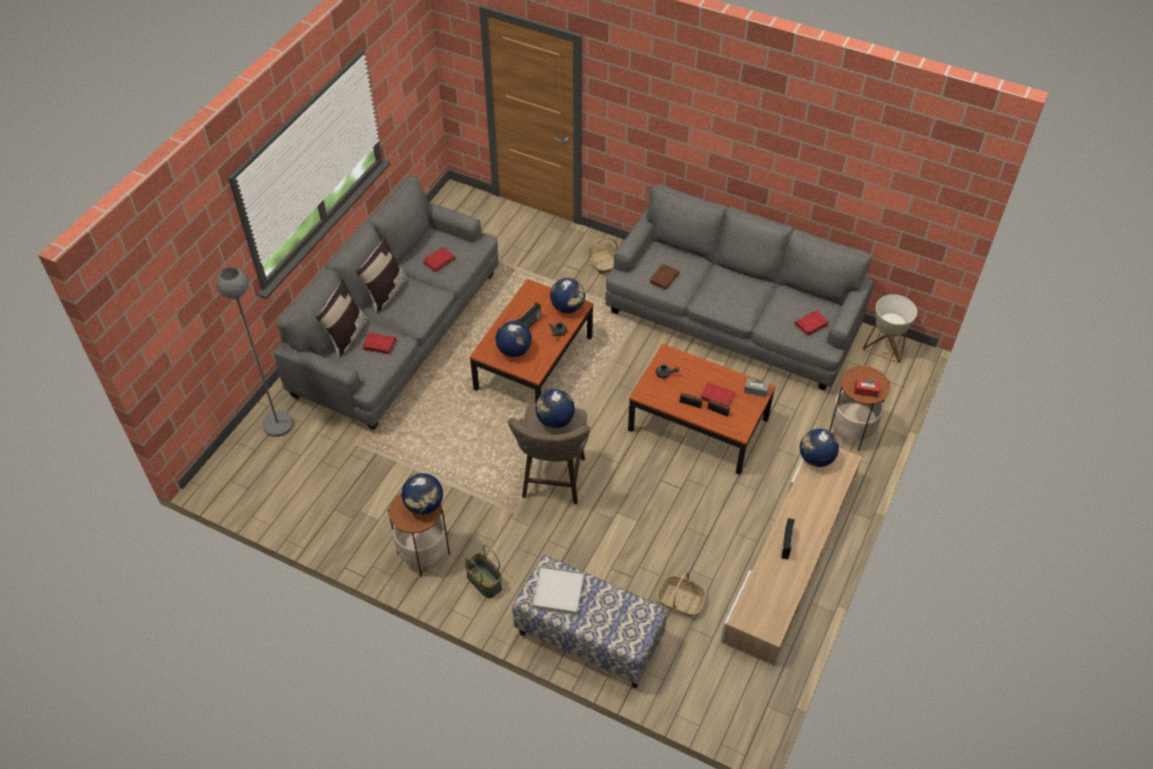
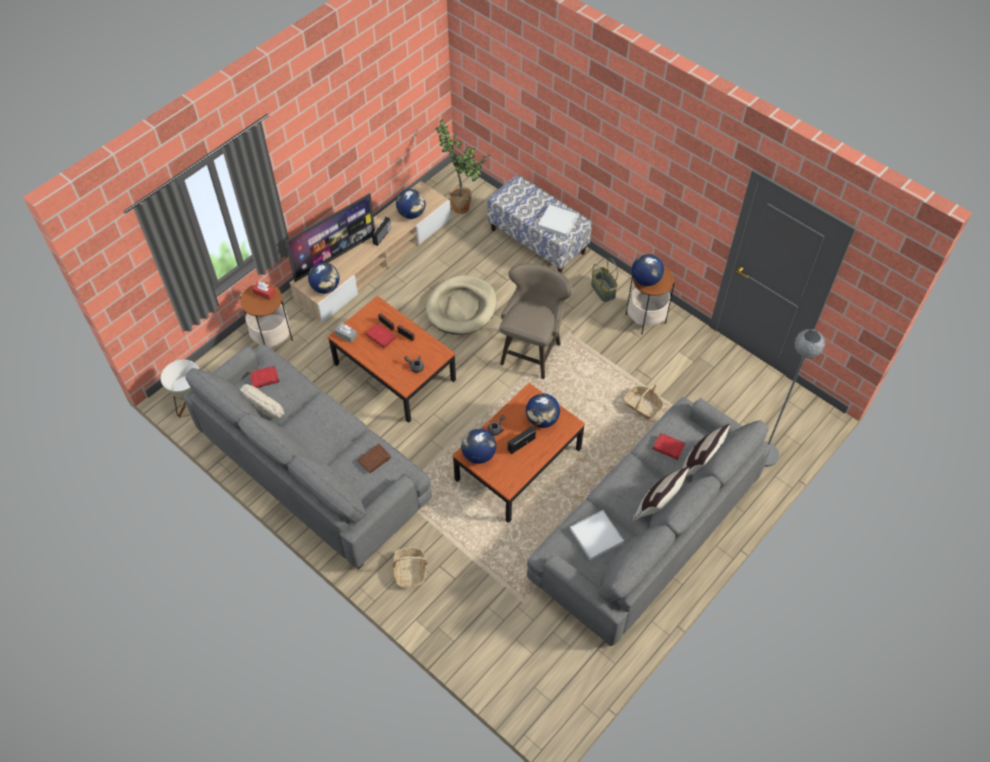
camera: 165 degrees left, 5 degrees up
(439, 261) = (596, 536): red book -> white tray
(555, 420) = (529, 316): globe -> globe (411, 214)
(654, 517) = (462, 307): none -> beige dog bed
(680, 600) = (466, 250): basket -> basket (643, 406)
(710, 668) = (463, 209): none -> potted plant
(790, 296) = (265, 413): none -> beige pillow
(829, 500) = (334, 257): none -> television

